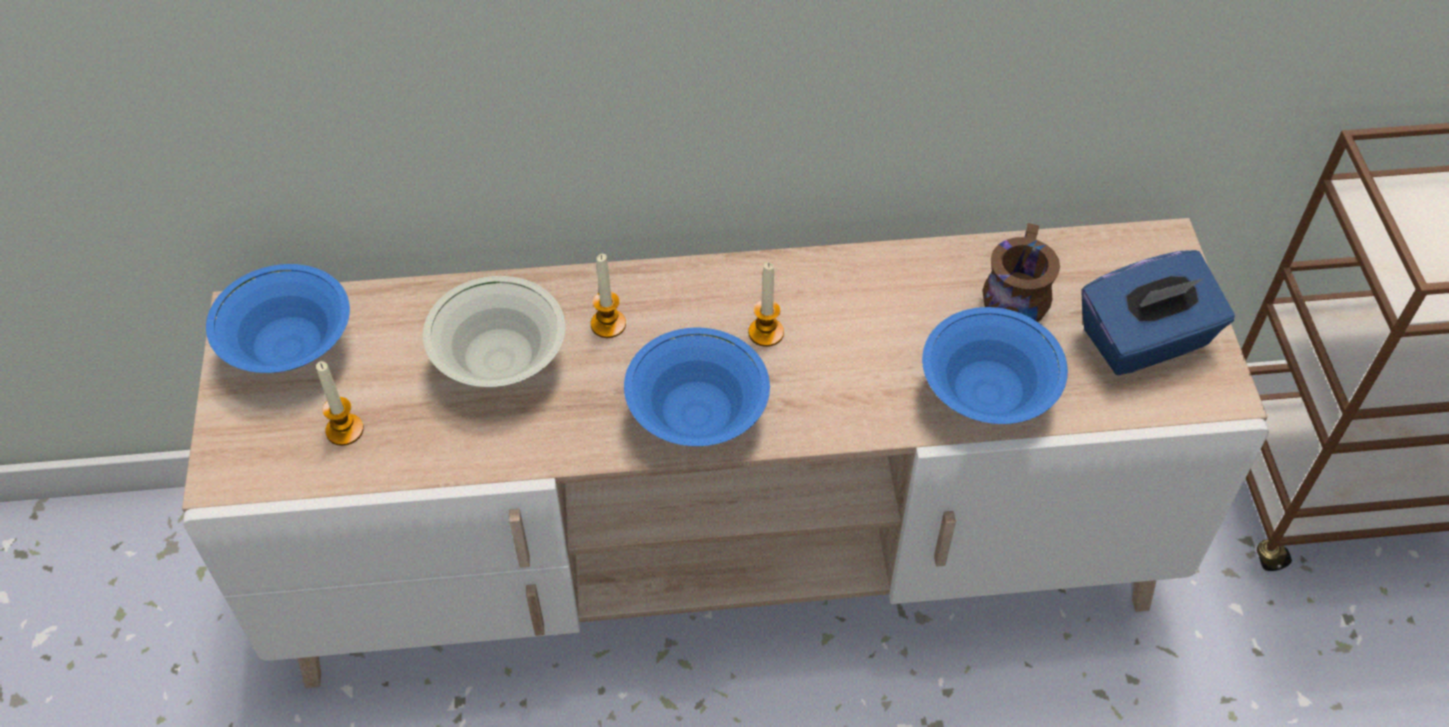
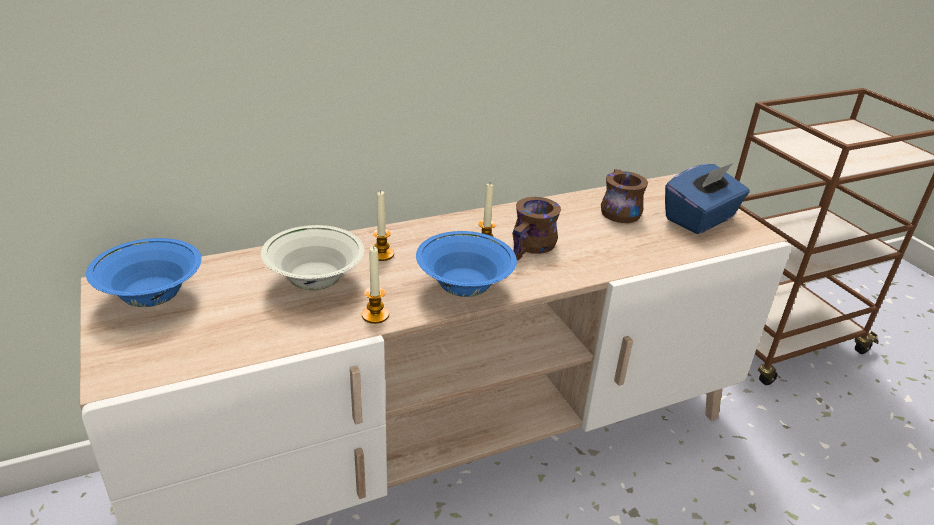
camera: 20 degrees left, 20 degrees down
(344, 430) = (209, 334): candle -> candle (375, 315)
(837, 351) = (533, 247): none -> brown mug
(986, 395) = (633, 253): blue bowl -> none

